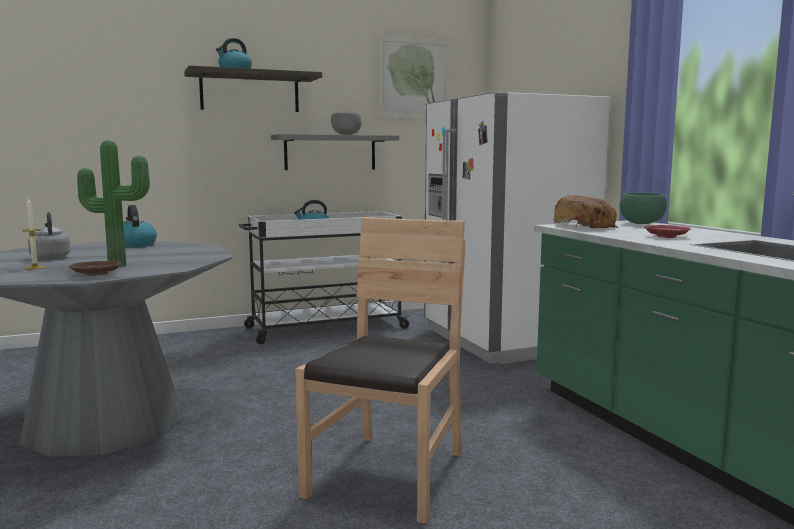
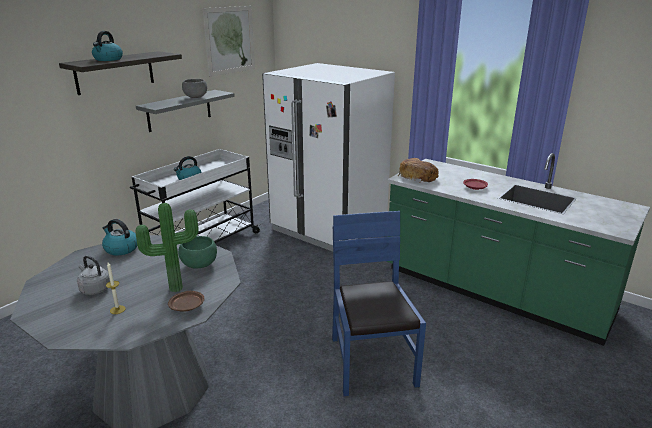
camera: 30 degrees left, 15 degrees up
(388, 475) = (371, 362): brown chair -> blue chair
(641, 224) = (438, 166): green bowl -> green bowl (199, 265)

